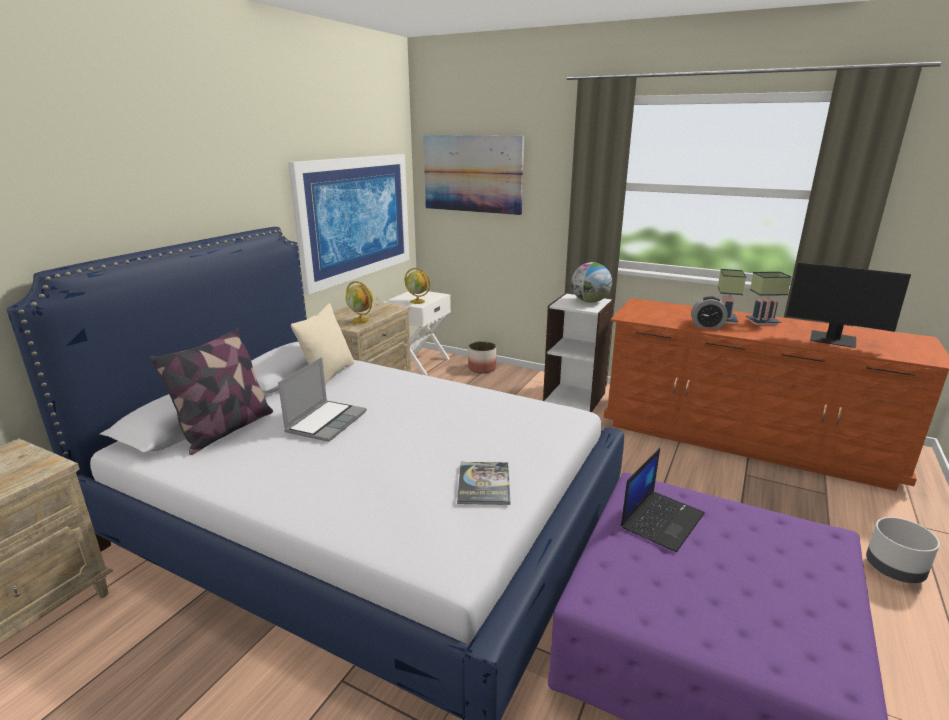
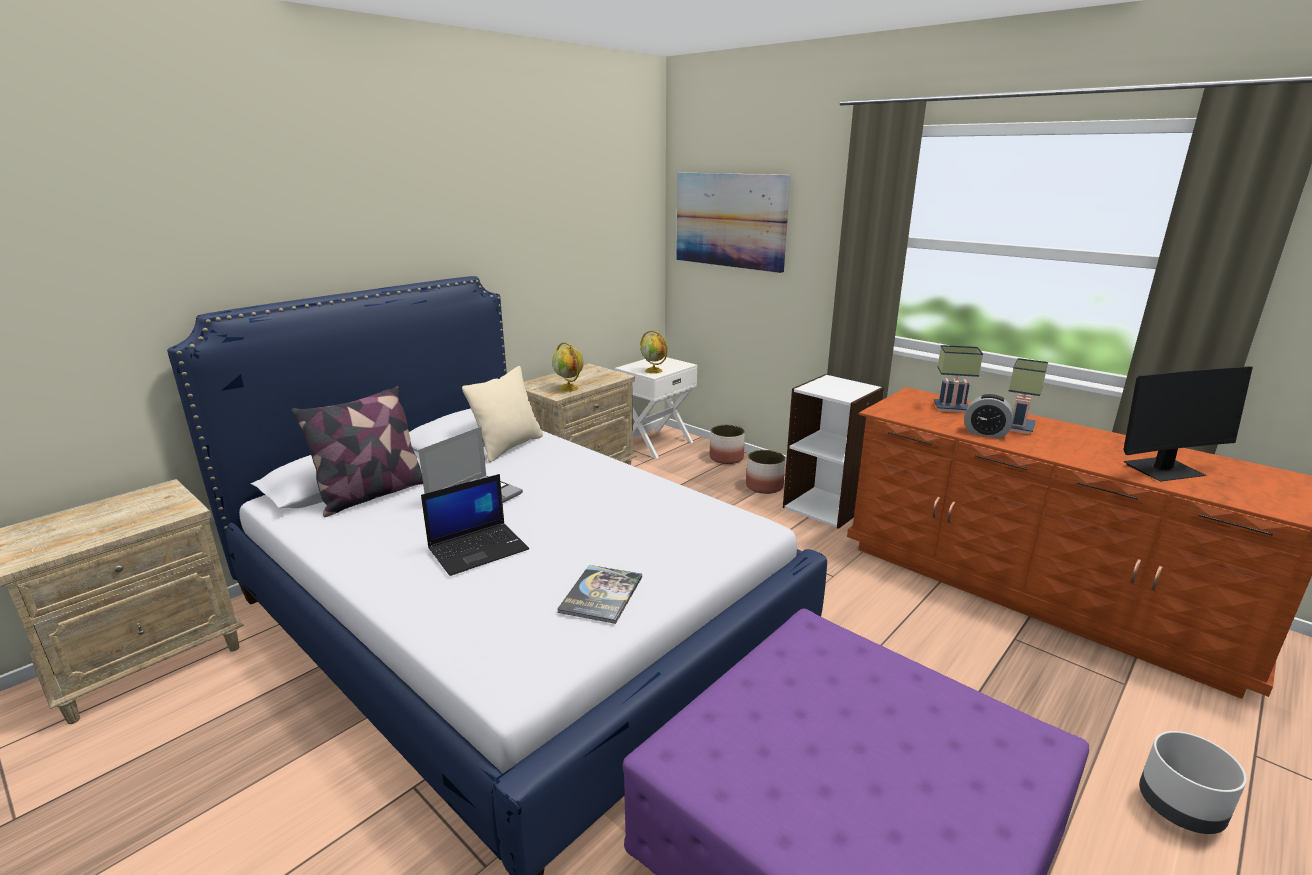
camera: 15 degrees right, 0 degrees up
(355, 218) = (582, 269): picture -> none
(522, 387) = (764, 486): none -> planter
(590, 301) = (850, 387): globe -> none
(662, 519) = (816, 675): laptop -> laptop (479, 548)
(762, 321) = (1073, 434): table lamp -> table lamp (952, 408)
(833, 340) = (1163, 470): monitor -> monitor turned 60 degrees counterclockwise

